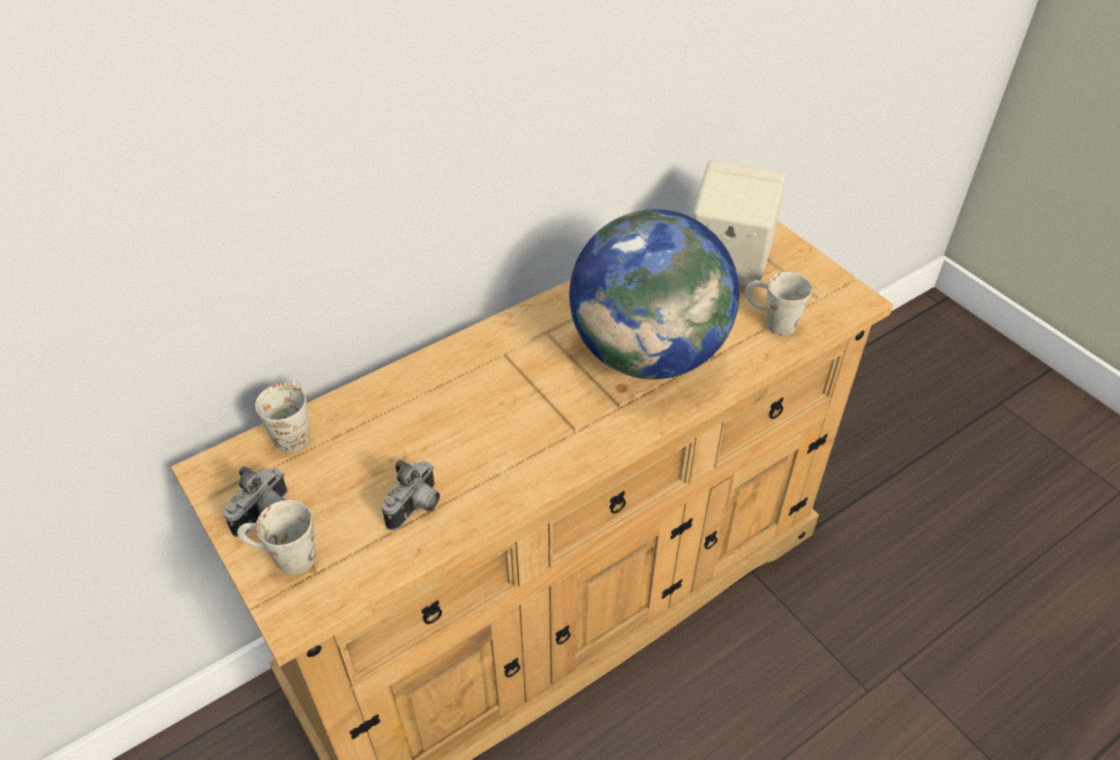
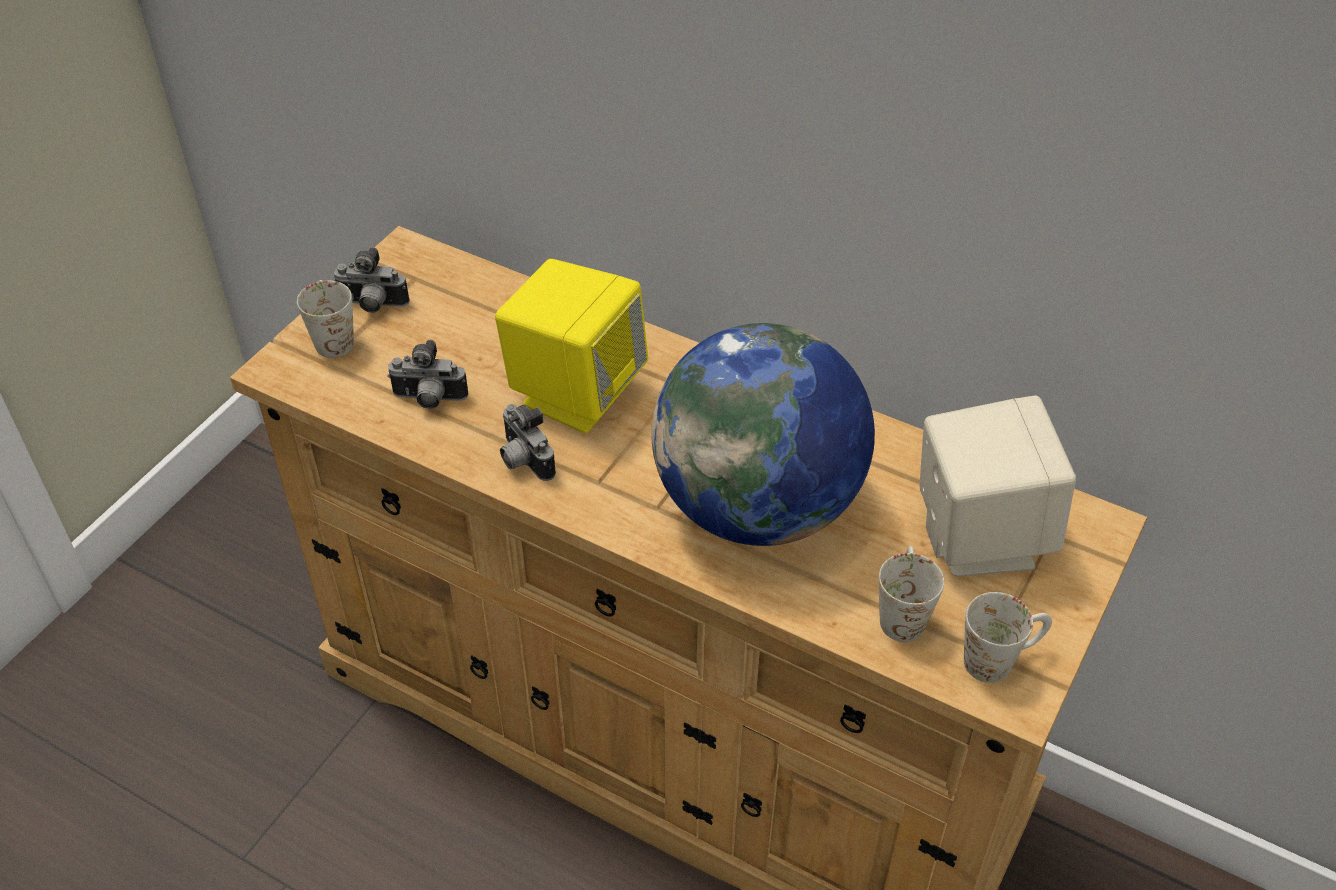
camera: 65 degrees right, 0 degrees up
(295, 430) = (481, 280): white mug -> white mug (1000, 658)
(472, 412) = (576, 392): none -> yellow speaker
(526, 467) = (523, 460): none -> camera

